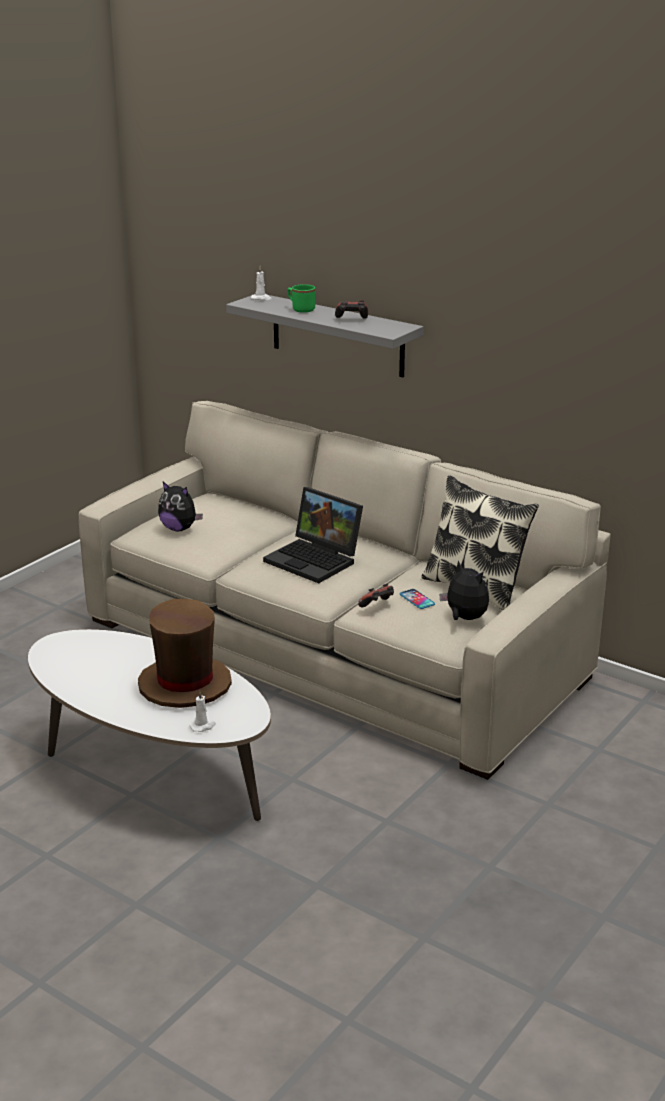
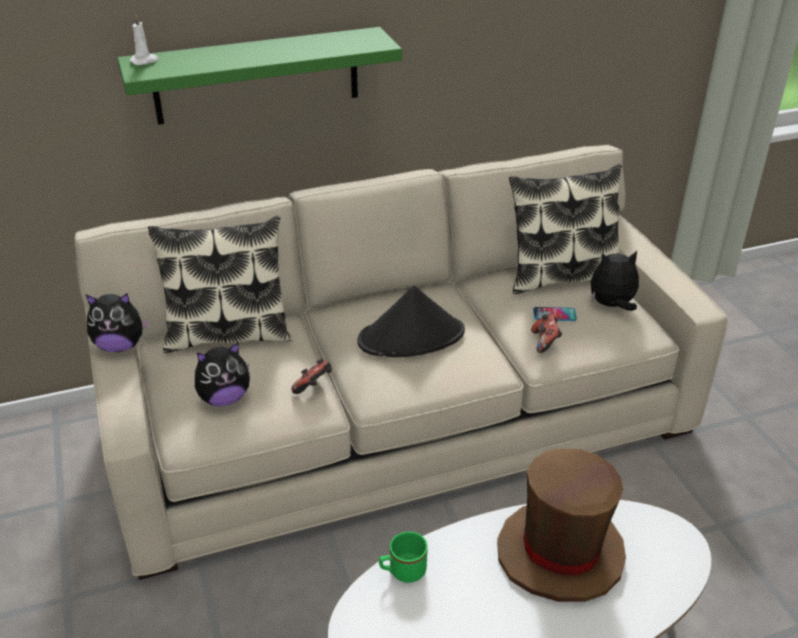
camera: 55 degrees left, 10 degrees up
(170, 476) = (120, 346): none -> plush toy
(203, 726) = (665, 577): white candle -> none
(240, 507) = (228, 334): none -> pillow
(300, 309) = (224, 55): green mug -> green mug (402, 571)
(316, 560) = (412, 337): laptop -> black hat
(337, 335) = (257, 76): grey shelf -> green shelf
(352, 320) = (307, 46): game controller -> game controller (314, 387)

